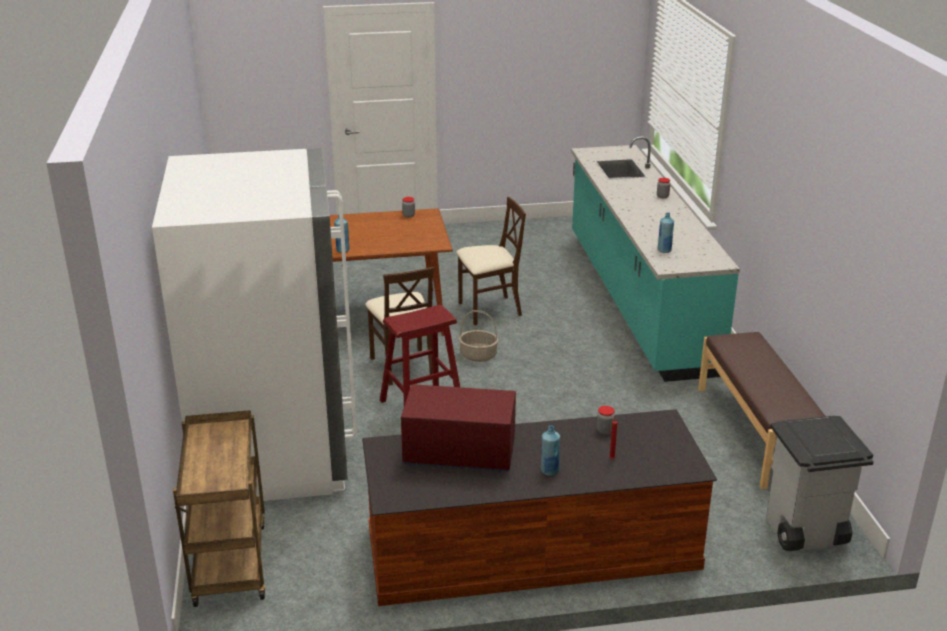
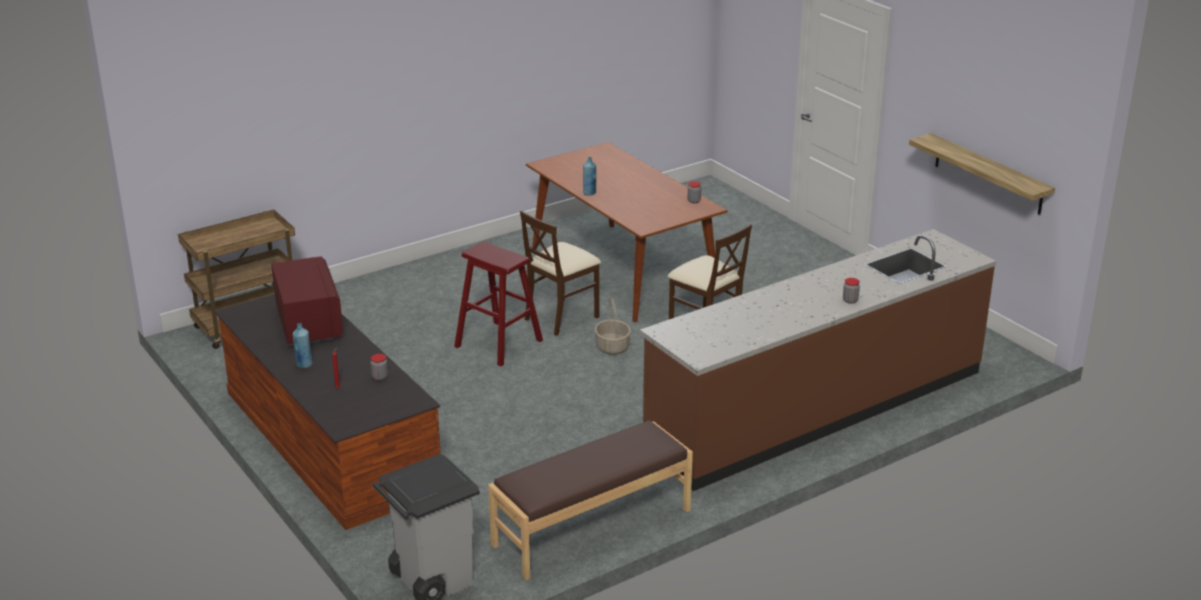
camera: 65 degrees right, 0 degrees up
(272, 450) = (391, 299): white fridge -> none
(557, 99) = (988, 174): none -> shelf
(637, 300) = (816, 409): turquoise counter -> brown counter
(664, 250) = (701, 323): blue bottle -> none

